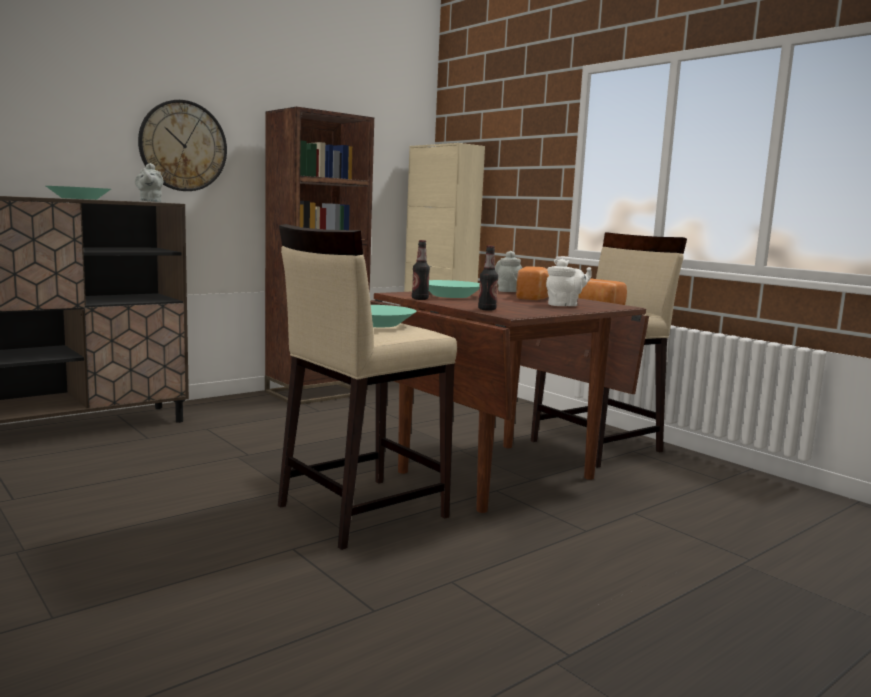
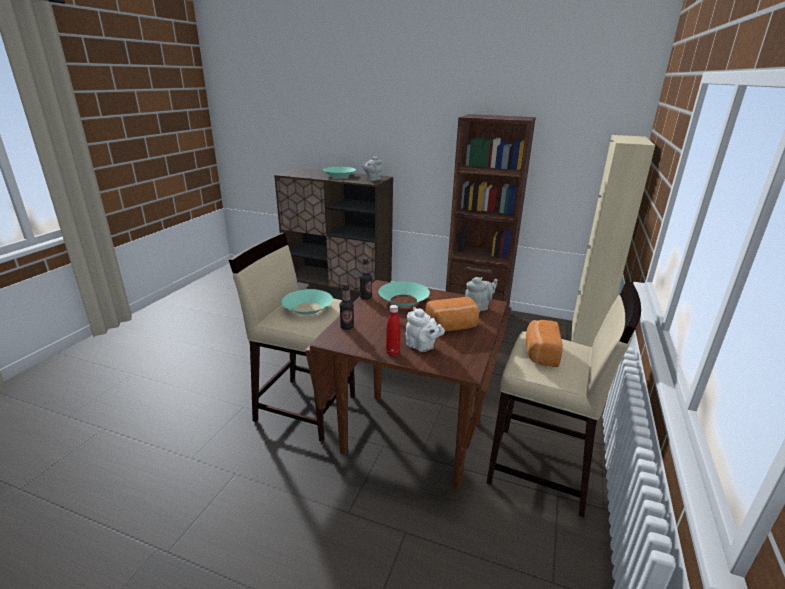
camera: 60 degrees right, 15 degrees up
(183, 146) = (413, 140): wall clock -> none
(565, 310) = (392, 352): none -> red bottle

